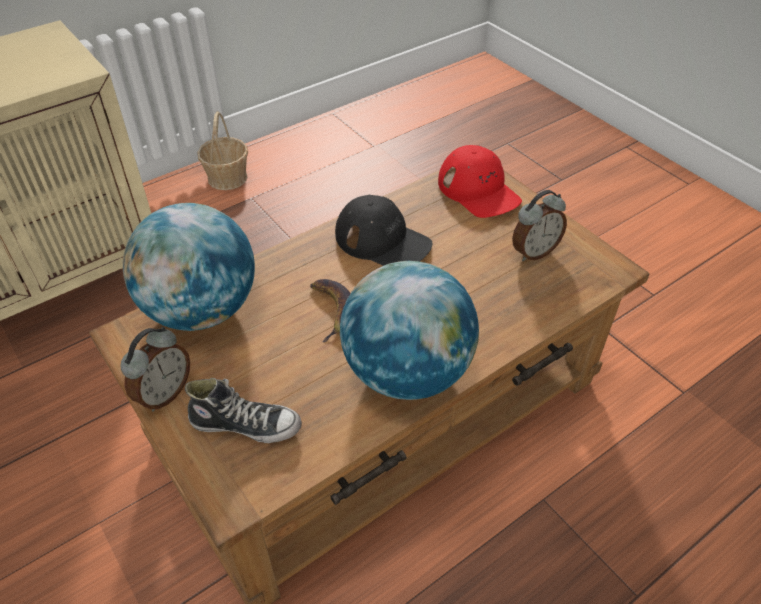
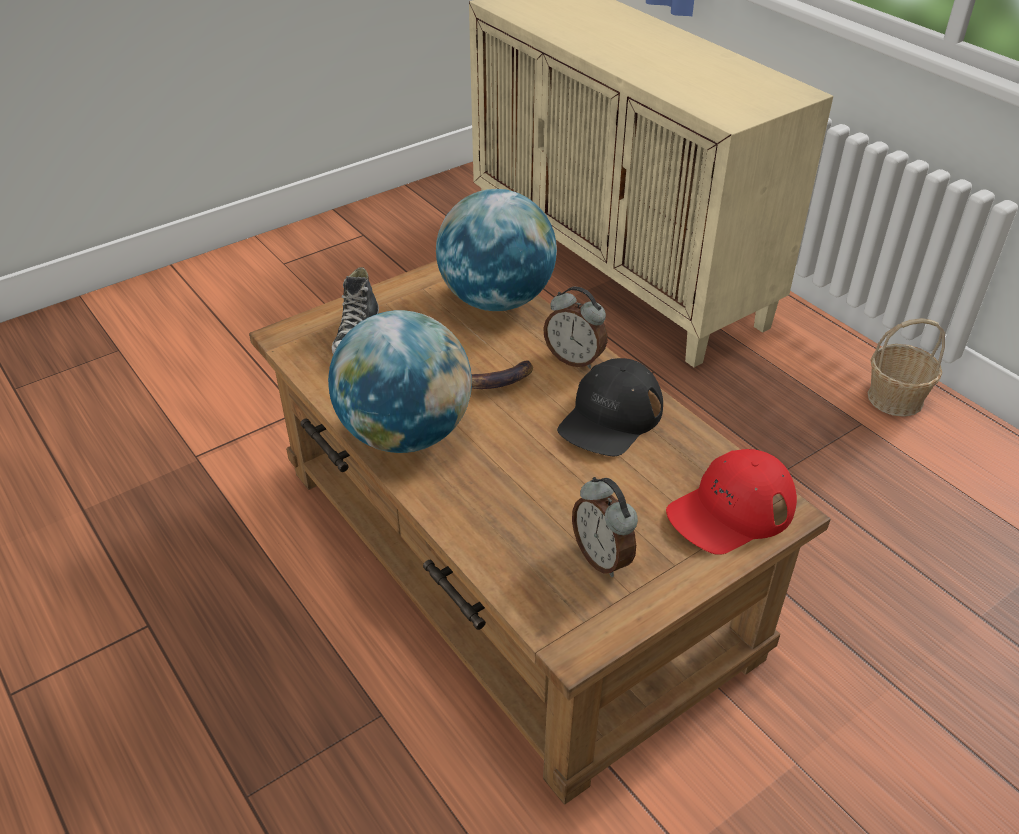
camera: 90 degrees right, 5 degrees down
(164, 393) = (398, 291): alarm clock -> alarm clock (575, 359)

